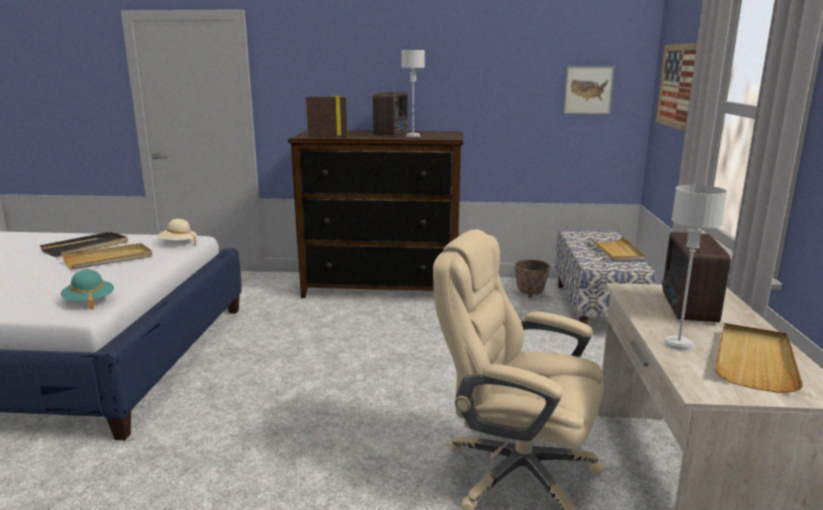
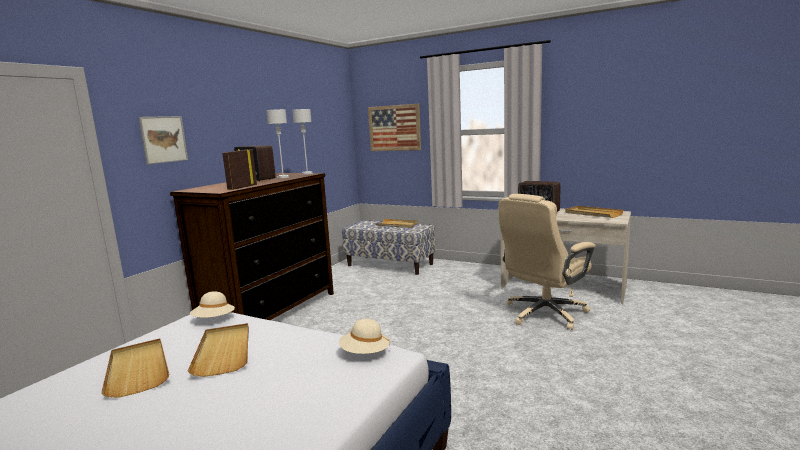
camera: 65 degrees left, 5 degrees down
(86, 247) = (138, 369): black tray -> beige tray
(89, 302) = (365, 353): turquoise hat -> beige hat
(530, 295) = (350, 274): planter -> none
(588, 90) = (331, 136): picture -> picture (163, 139)
(678, 344) = (576, 218): grey table lamp -> grey table lamp (307, 173)

